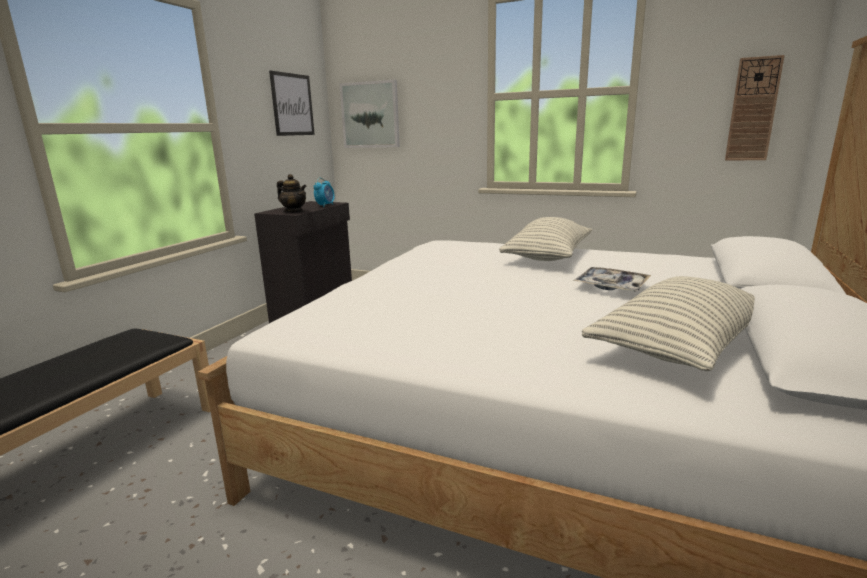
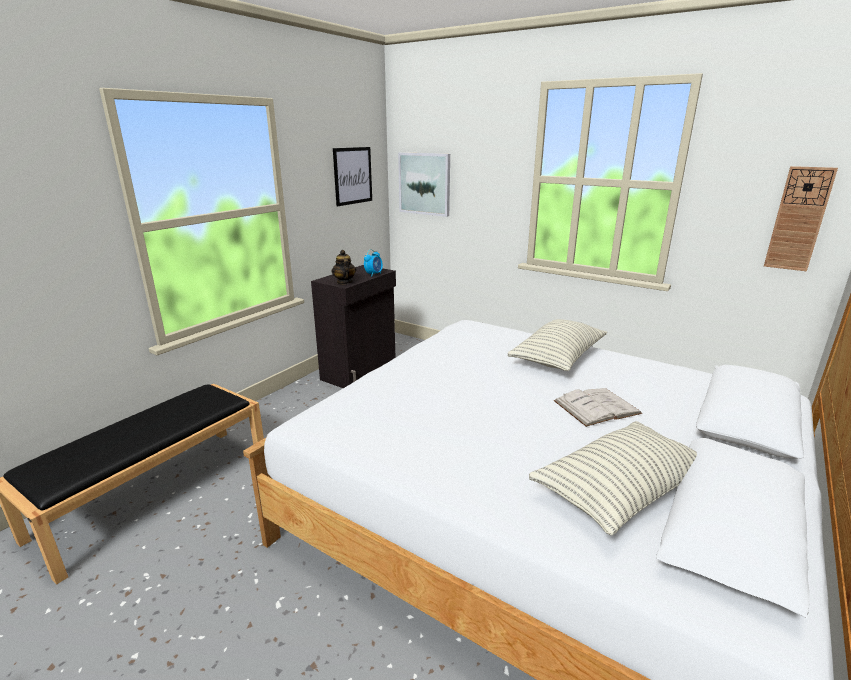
camera: 10 degrees right, 5 degrees up
(294, 212) = (344, 282): teapot -> teapot turned 150 degrees counterclockwise
(611, 286) = (596, 407): tray -> white book

